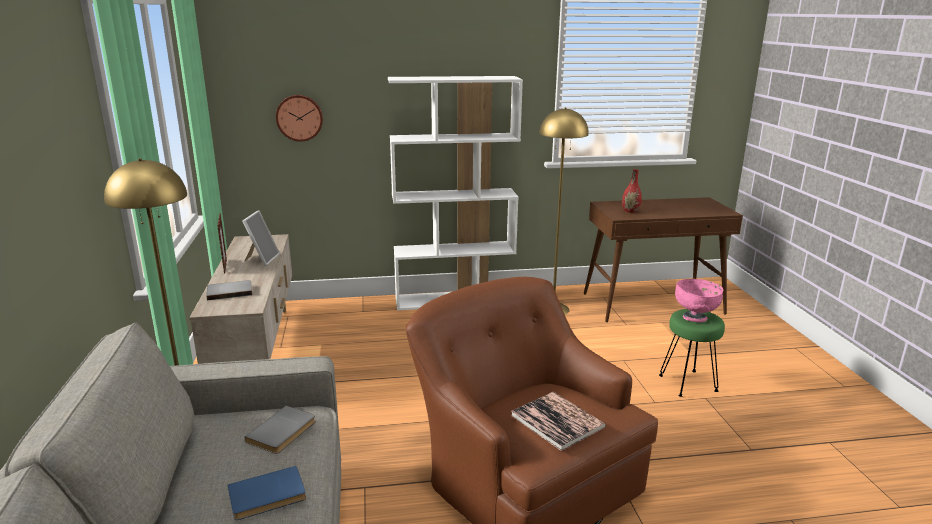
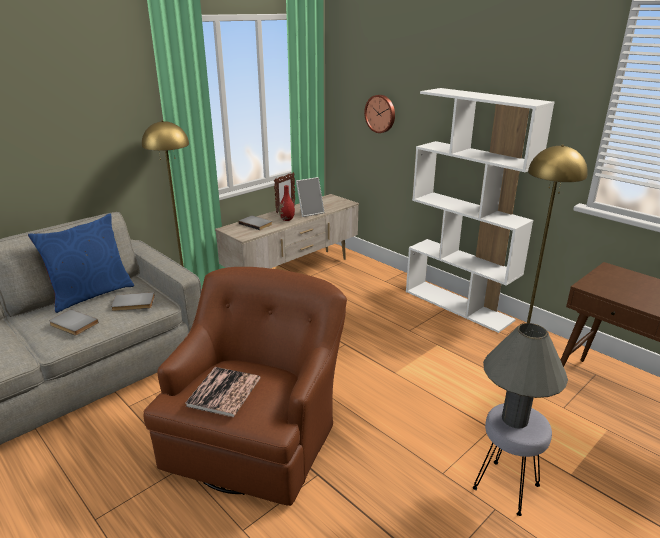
camera: 55 degrees right, 5 degrees up
(192, 463) = (91, 294): none -> blue pillow
(267, 496) = (72, 324): blue book -> grey book
(630, 211) = (619, 287): red vase -> red vase (287, 219)
(688, 384) = (505, 487): green stool -> grey stool
(695, 318) = (515, 419): pink bowl -> grey table lamp

